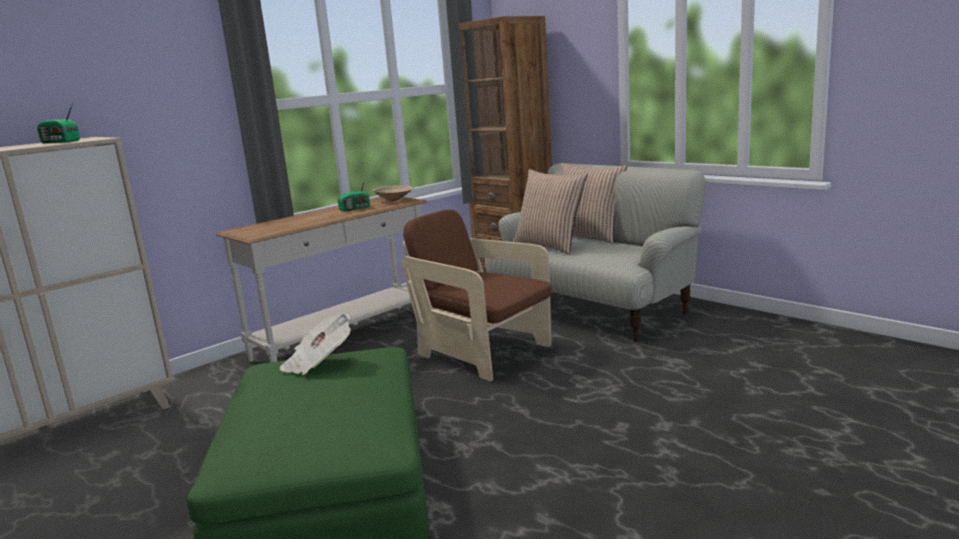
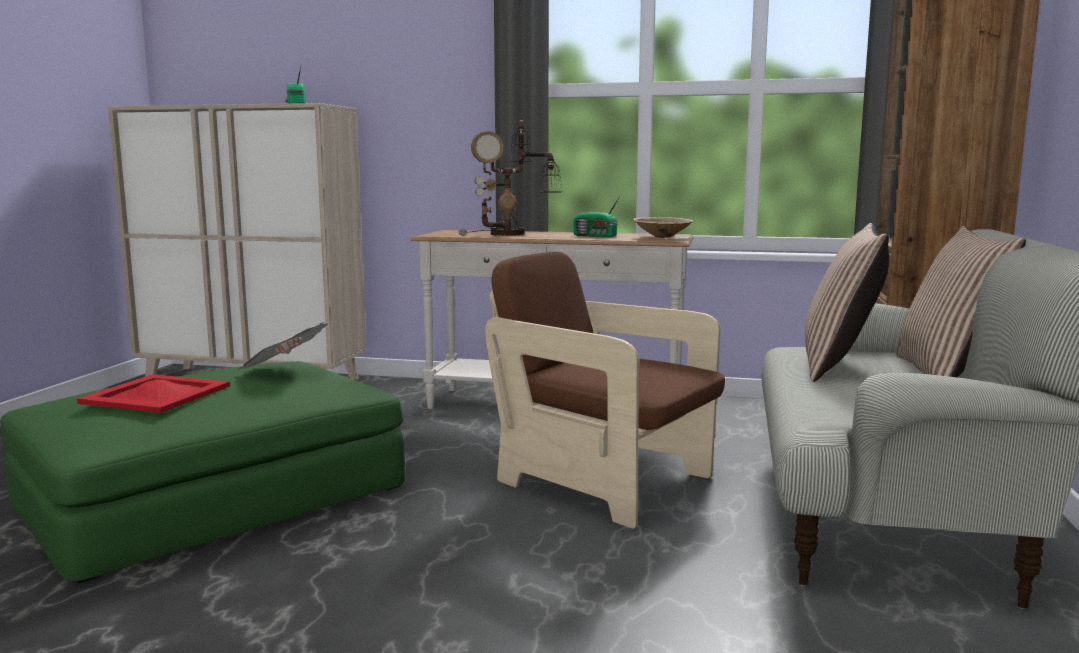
camera: 55 degrees right, 5 degrees down
(301, 221) = (510, 234): none -> table lamp
(316, 409) = (156, 394): none -> red tray
(483, 352) = (603, 482): brown armchair -> brown armchair turned 60 degrees counterclockwise

